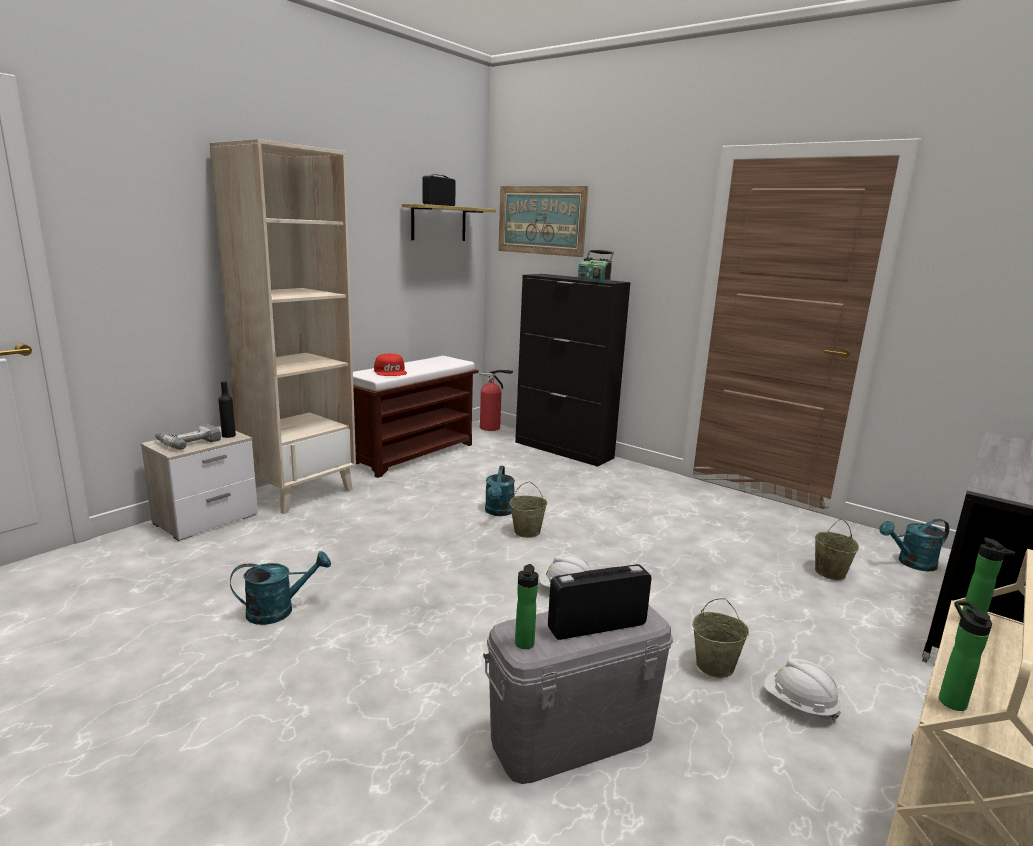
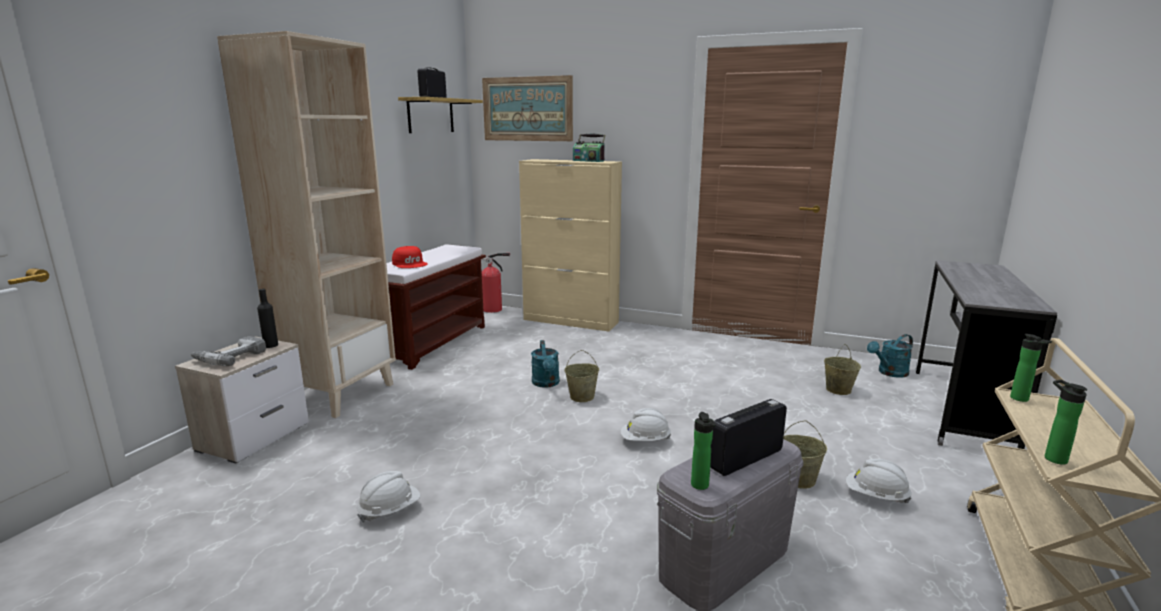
camera: 15 degrees left, 0 degrees up
(279, 610) = (390, 510): turquoise watering can -> white hard hat
(563, 450) = (571, 321): black cabinet -> beige cabinet

